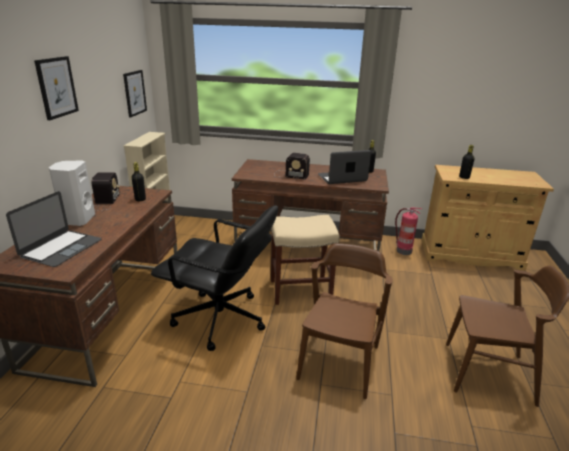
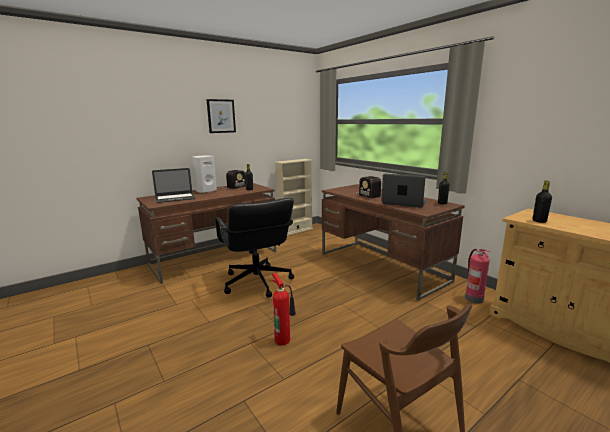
camera: 45 degrees right, 10 degrees down
(134, 93) = (295, 131): picture -> none
(299, 290) = (330, 288): beige stool -> none
(339, 362) = (283, 339): brown chair -> fire extinguisher

